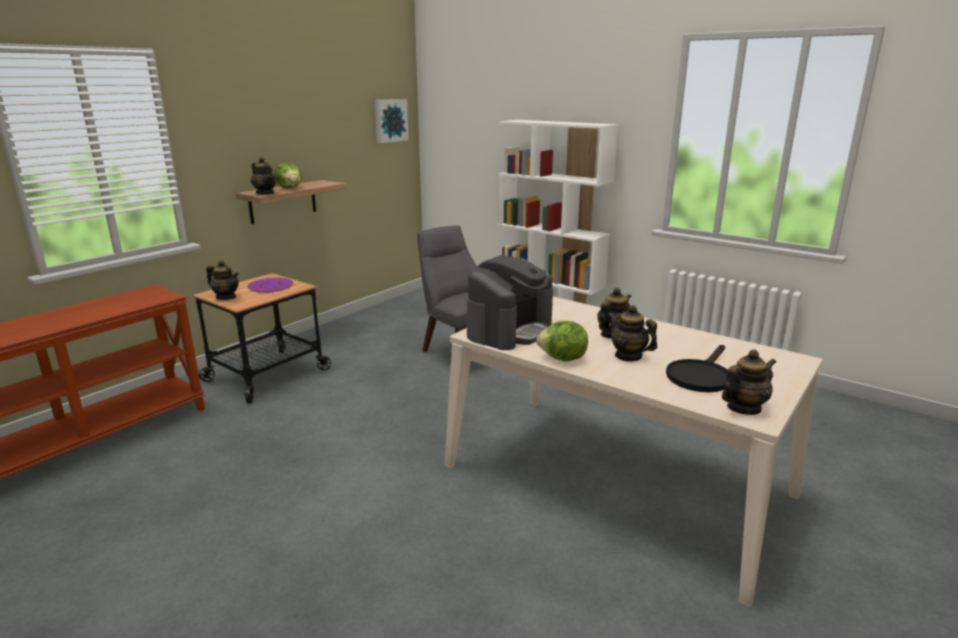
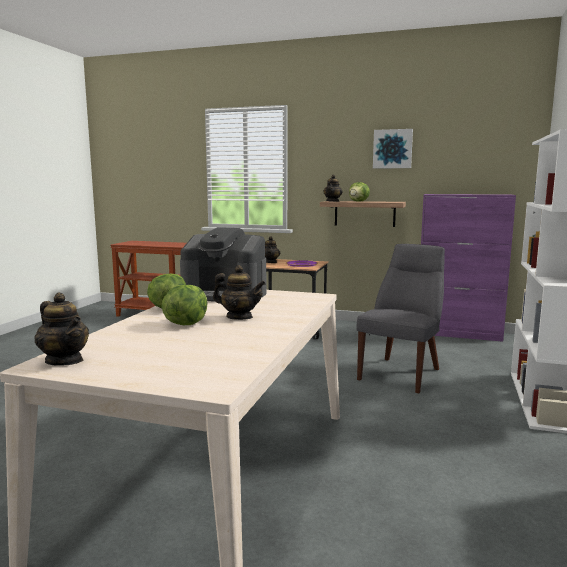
camera: 70 degrees right, 10 degrees down
(390, 120) = (500, 155): picture -> picture (392, 149)
(392, 306) = (458, 334): none -> purple cabinet
(628, 356) = (186, 323): teapot -> lettuce
(700, 376) = (144, 346): black frying pan -> none

